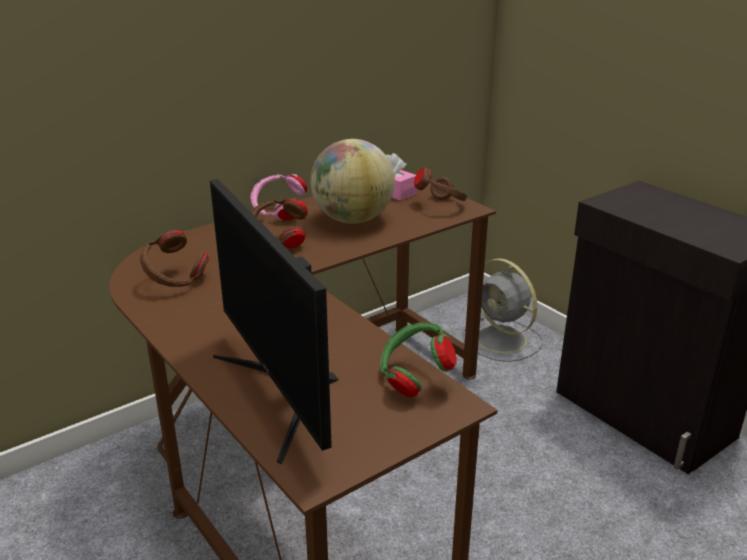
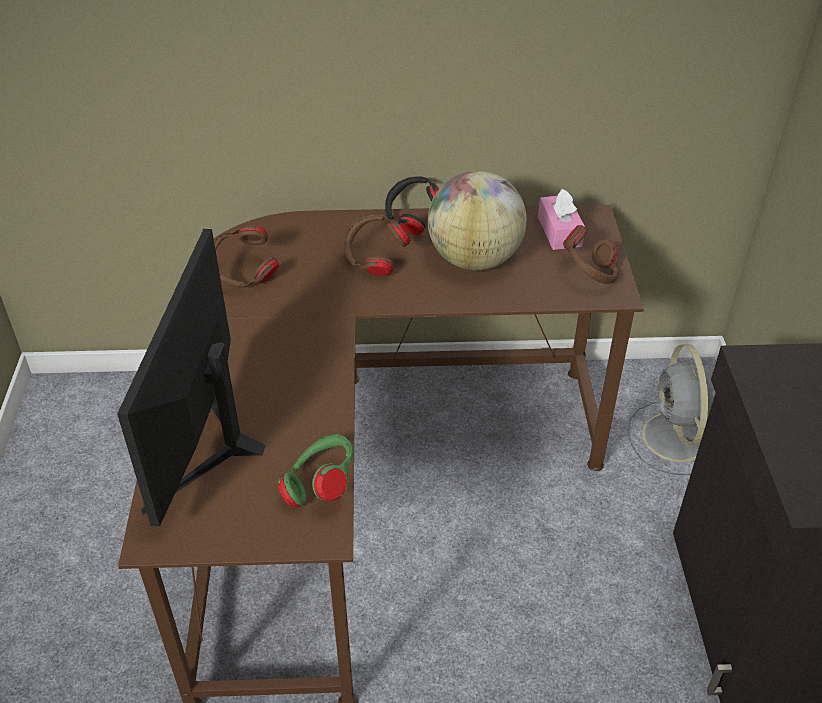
camera: 35 degrees right, 15 degrees up
(278, 213) = (412, 221): pink headphones -> black headphones

